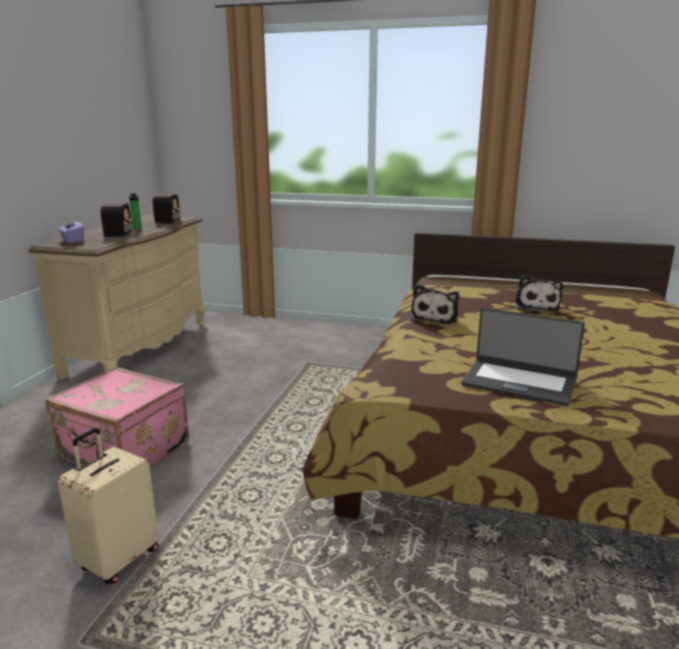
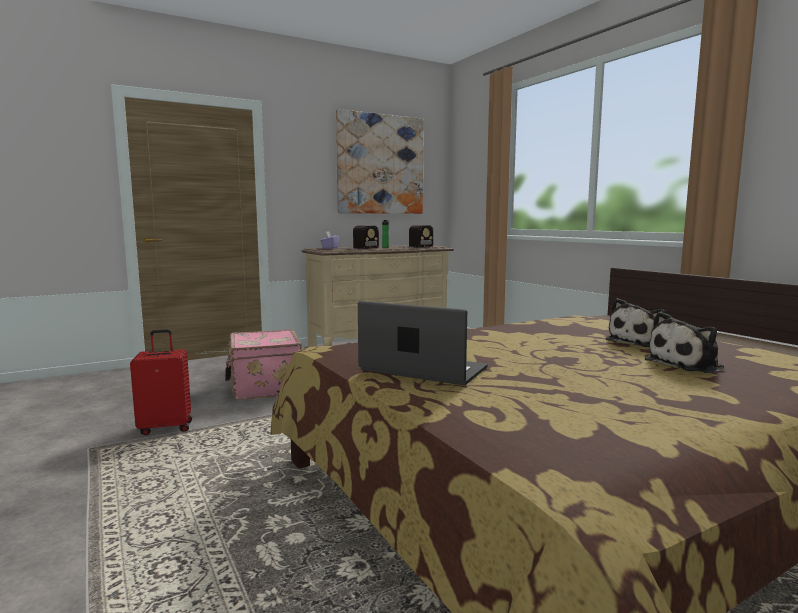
camera: 45 degrees right, 10 degrees down
(91, 114) = (380, 164): none -> picture
(118, 559) = (166, 427): beige suitcase -> red suitcase
(435, 318) = (501, 329): plush toy -> plush toy (687, 364)
(519, 382) = (422, 370): laptop -> laptop turned 135 degrees clockwise

